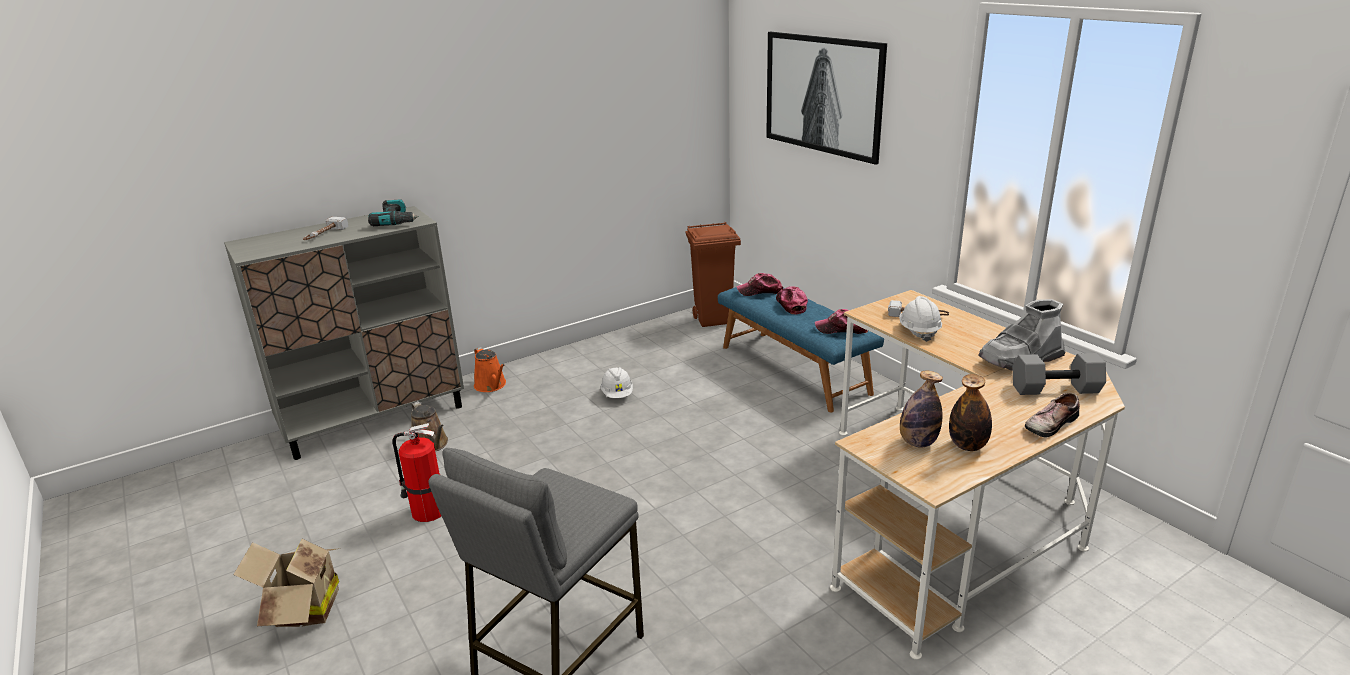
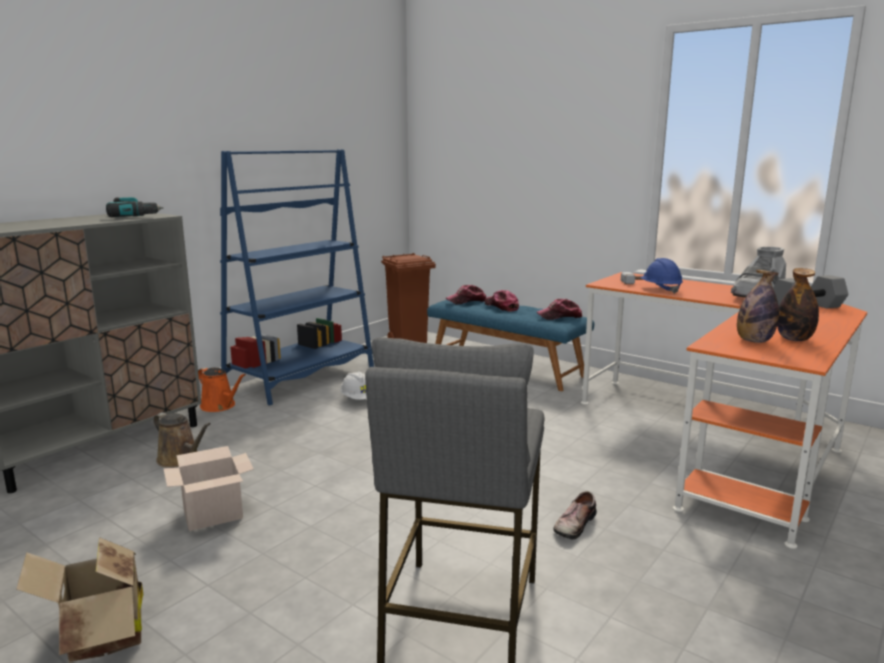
camera: 20 degrees left, 10 degrees down
(324, 235) = (54, 223): hammer -> none
(427, 511) = (211, 515): fire extinguisher -> cardboard box
(581, 358) = (301, 378): none -> blue bookcase
(823, 94) = (511, 126): picture -> none
(919, 331) = (660, 289): white hard hat -> blue hard hat
(953, 511) = (720, 441): beige desk -> orange desk
(1049, 423) = (832, 323): shoe -> shoe (573, 524)

